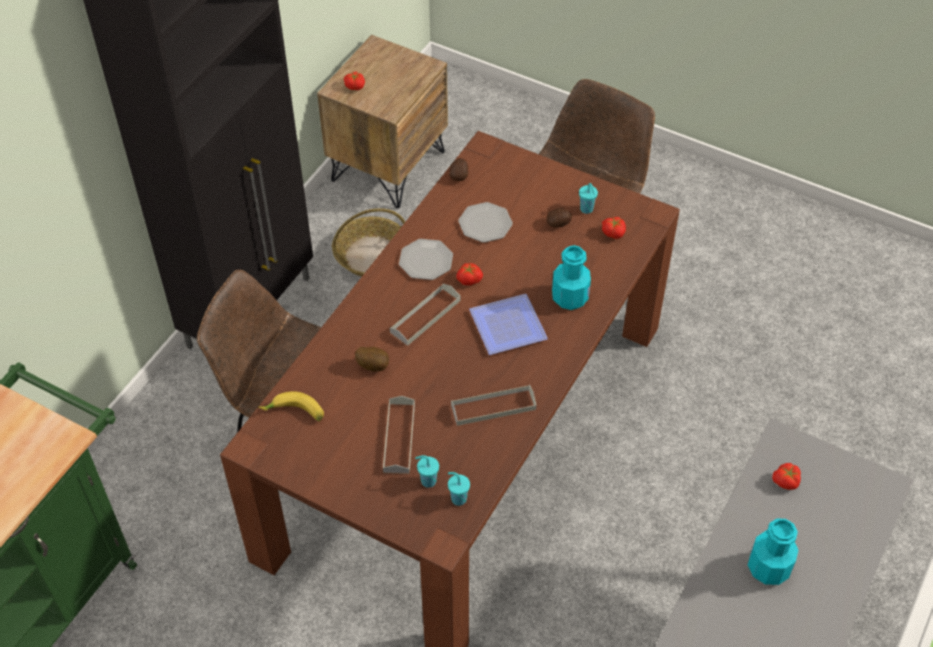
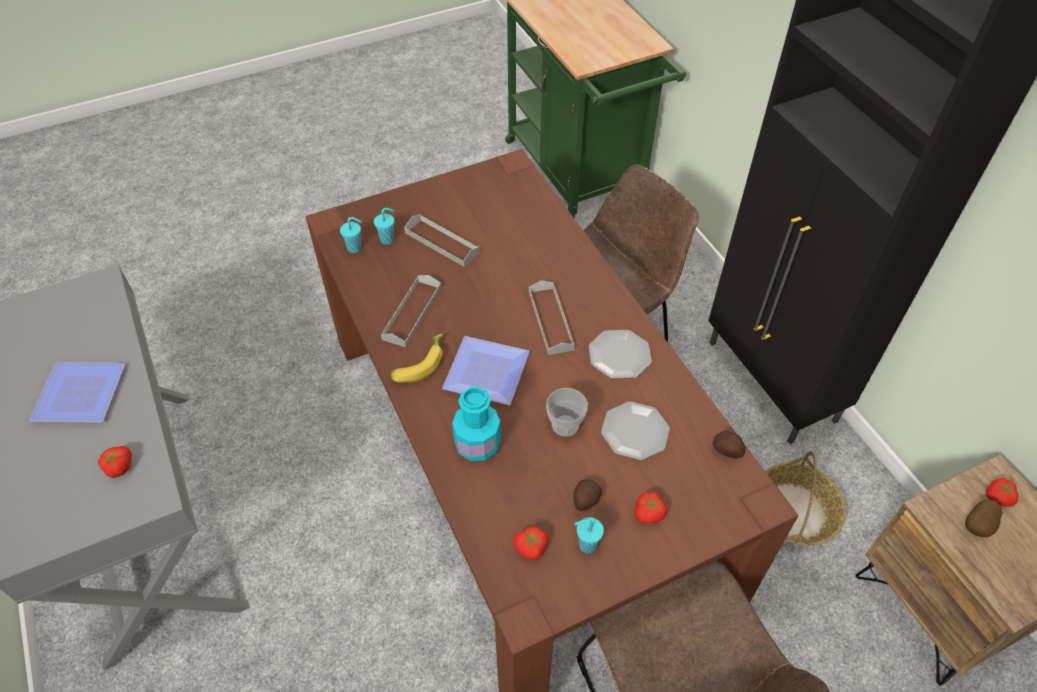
camera: 125 degrees right, 0 degrees up
(294, 414) = (521, 197): banana -> banana (418, 364)
(373, 365) = (526, 261): potato -> potato (978, 526)
(469, 279) = (569, 376): tomato -> tomato (649, 513)
(512, 261) = (565, 425): none -> cup
(768, 568) = (79, 392): turquoise bottle -> plate

